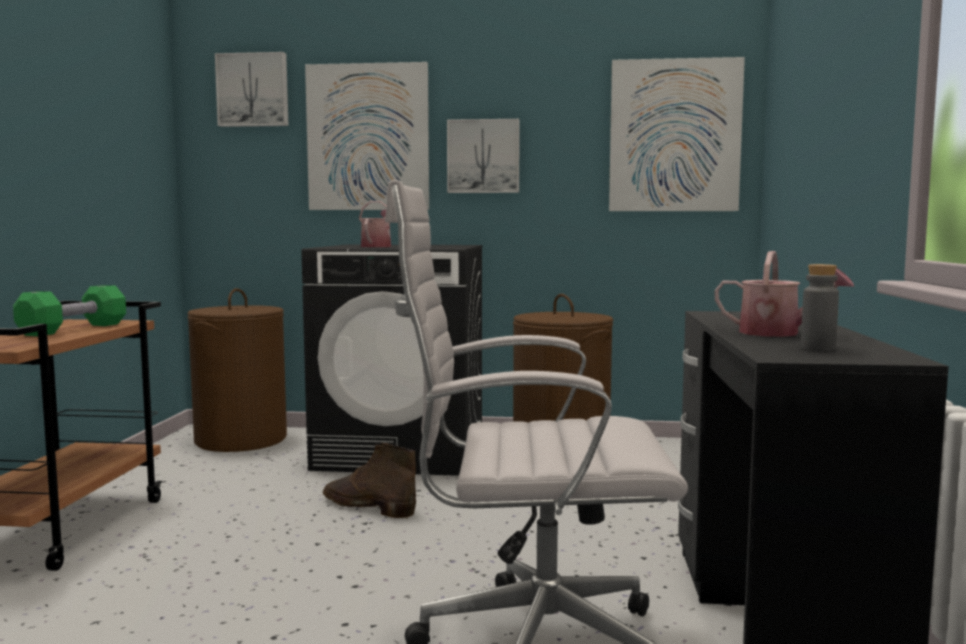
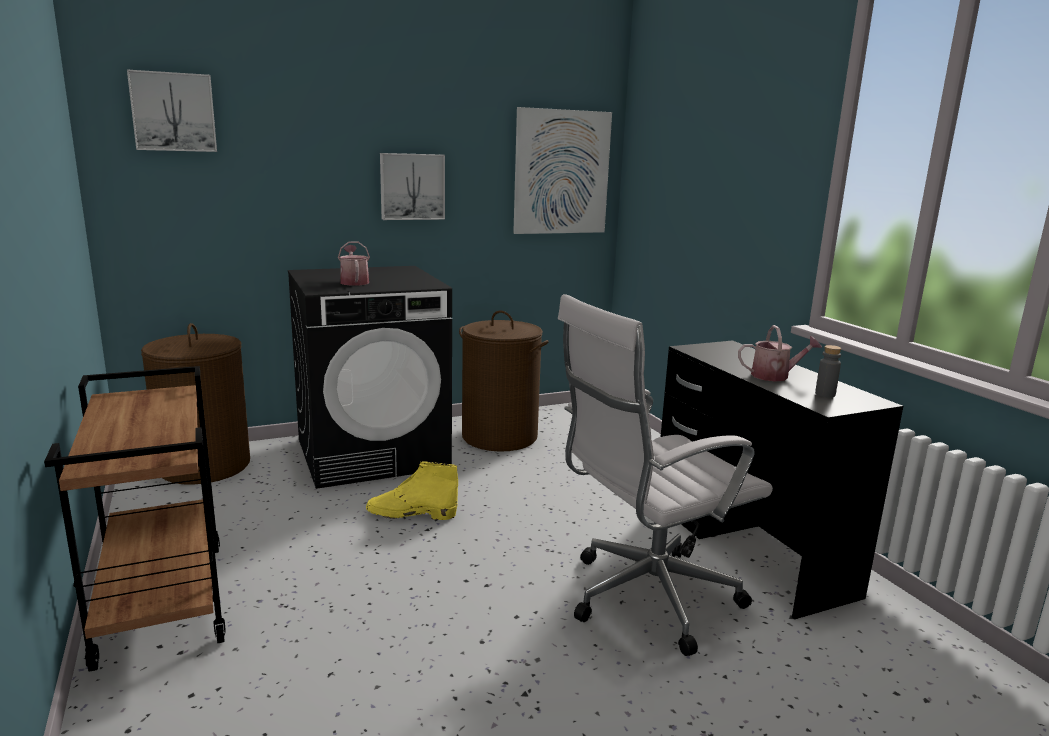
camera: 30 degrees left, 10 degrees up
(74, 329) = (155, 414): green dumbbell -> none
(367, 506) = (410, 514): brown boot -> yellow boot
(368, 137) = (302, 166): picture -> none

